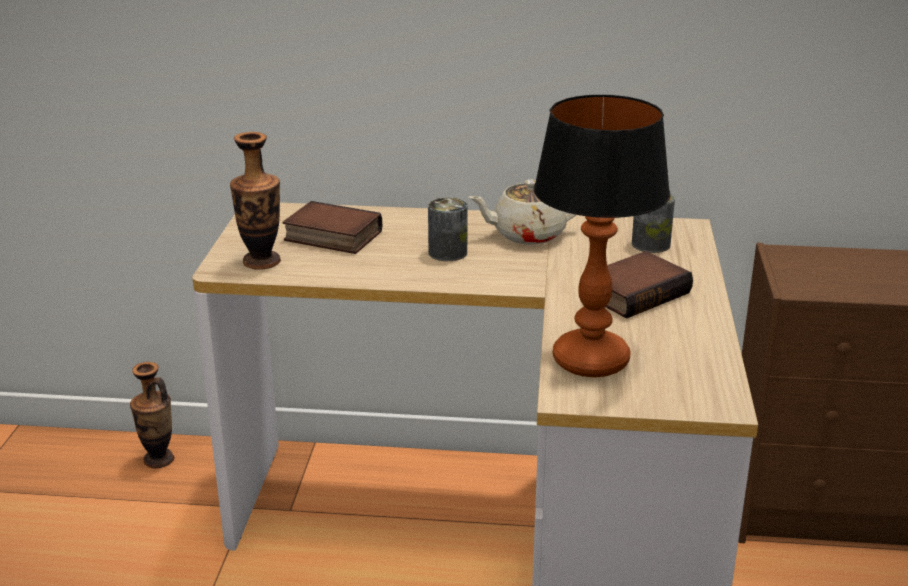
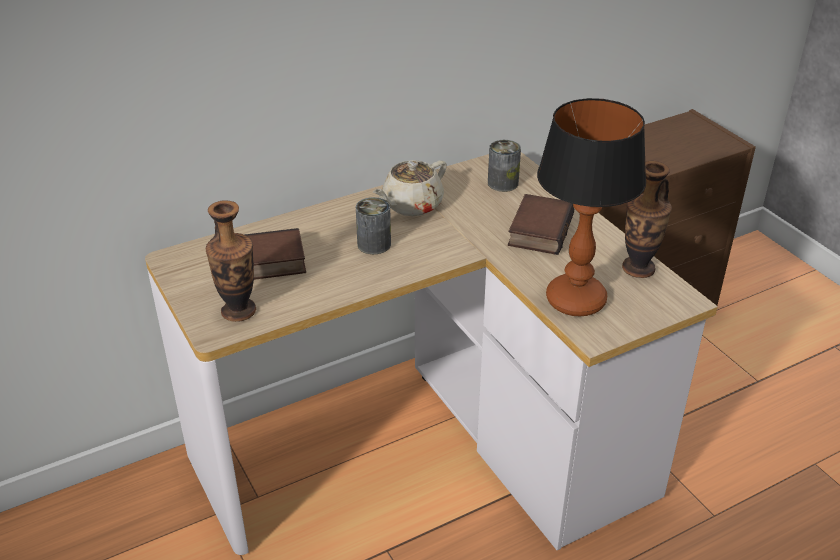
camera: 35 degrees left, 10 degrees up
(158, 459) = (100, 508): vase -> vase (638, 268)

